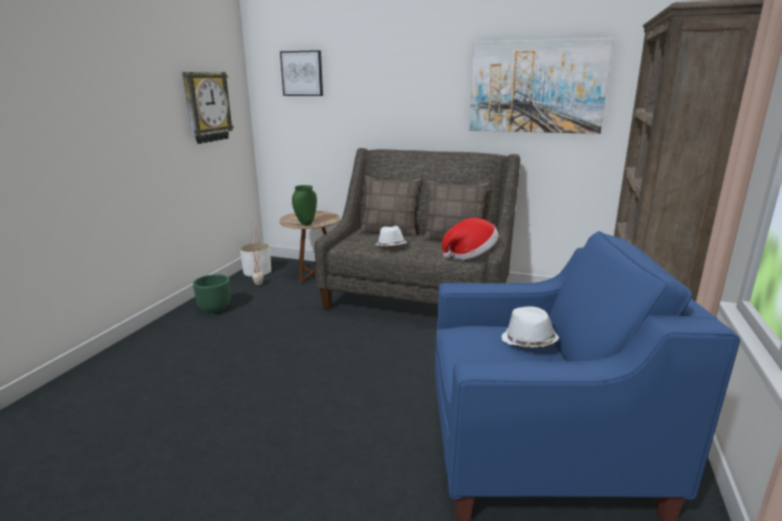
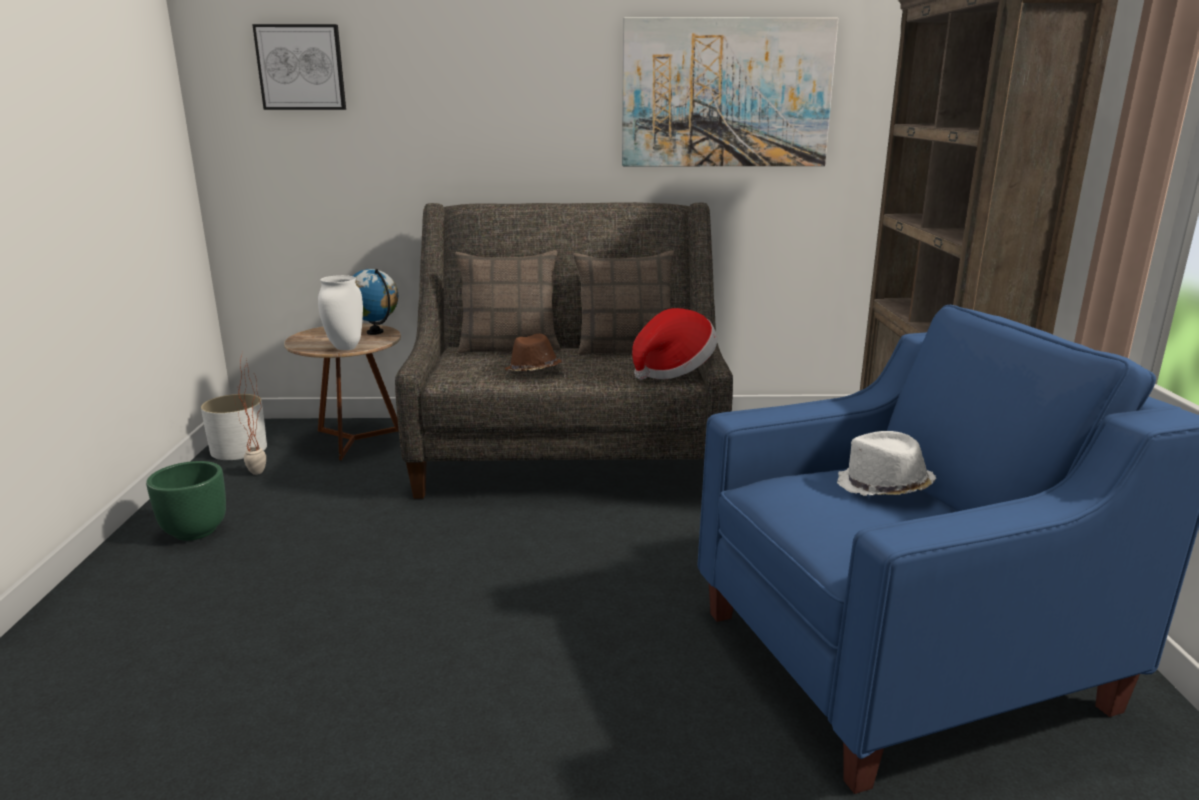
camera: 20 degrees left, 0 degrees up
(206, 107) = (120, 131): wall clock -> none
(306, 224) = (346, 348): green vase -> white vase
(327, 217) = (375, 332): none -> globe
(390, 247) = (533, 371): white hat -> brown hat

